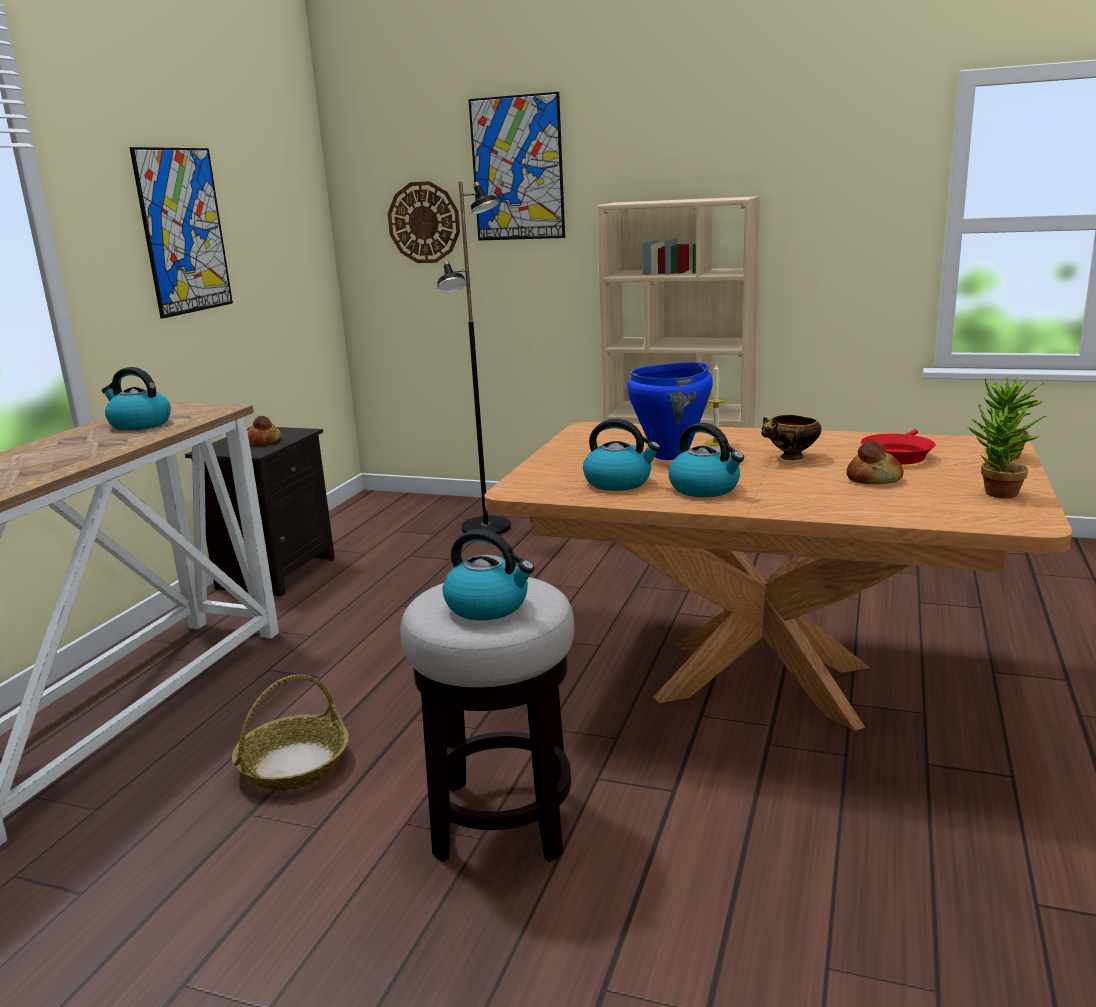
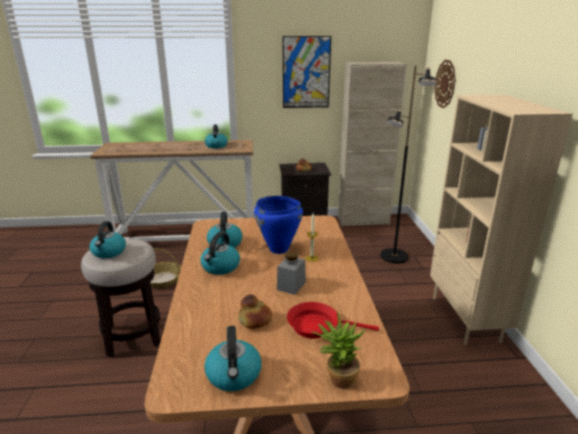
camera: 65 degrees right, 5 degrees up
(339, 523) = (363, 221): none -> beige cabinet
(517, 169) = (479, 60): picture -> none
(790, 458) = (291, 286): bowl -> grey jar
(997, 495) = (234, 375): potted plant -> kettle

